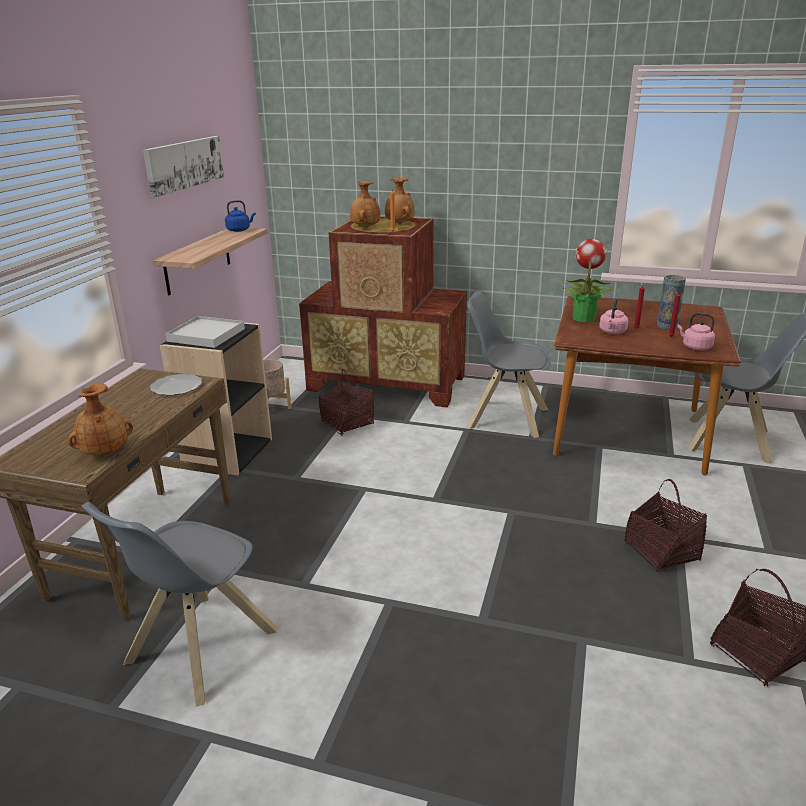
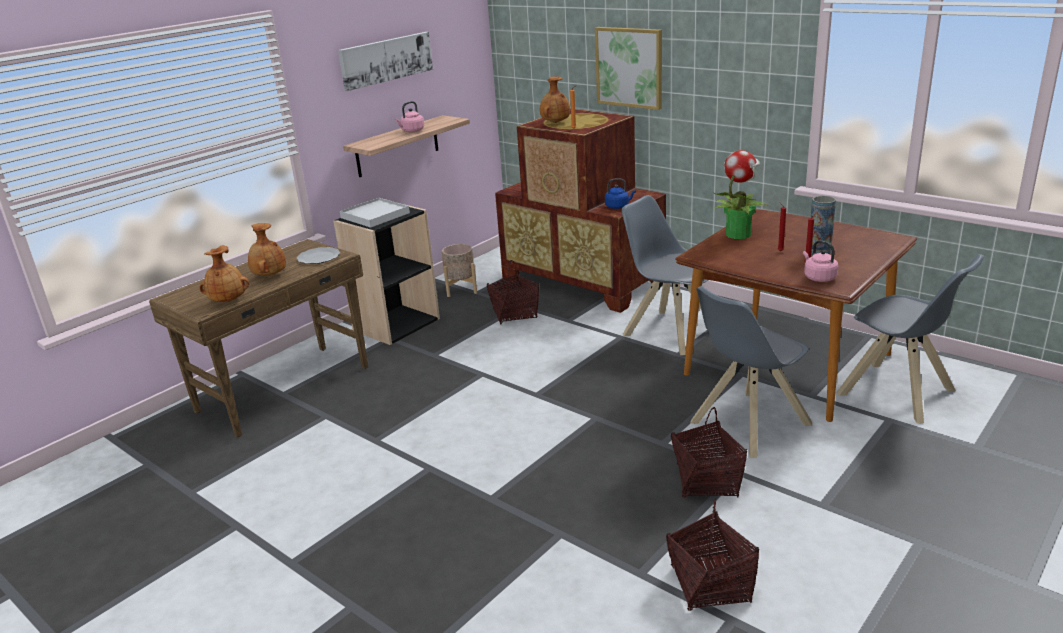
camera: 25 degrees right, 0 degrees up
(198, 649) = (270, 468): grey chair -> grey chair (747, 424)
(239, 230) = (444, 119): blue kettle -> blue kettle (618, 206)
(399, 223) = (592, 120): brown vase -> brown vase (269, 275)
(428, 171) = (629, 67): none -> picture
(612, 332) = (749, 252): pink kettle -> pink kettle (412, 131)

